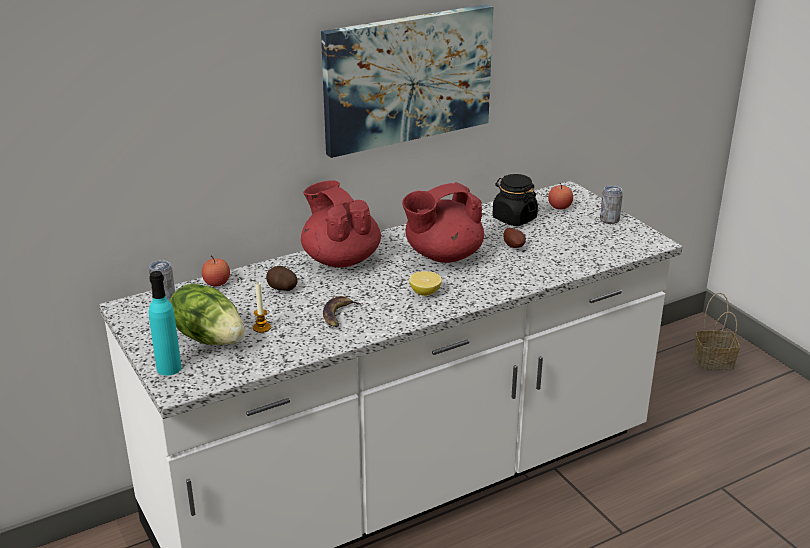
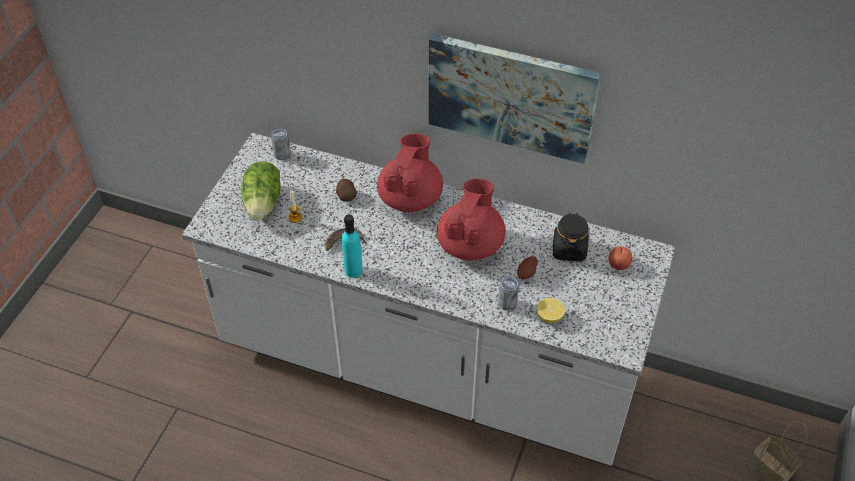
camera: 50 degrees right, 20 degrees up
(169, 368) = (219, 209): turquoise bottle -> turquoise bottle (353, 270)
(217, 283) = (322, 163): apple -> none
(425, 292) = (413, 265): lemon -> lemon (549, 316)
(442, 255) = (470, 244): red teapot -> red teapot turned 90 degrees clockwise
(609, 220) = (632, 305): can -> can (507, 303)

